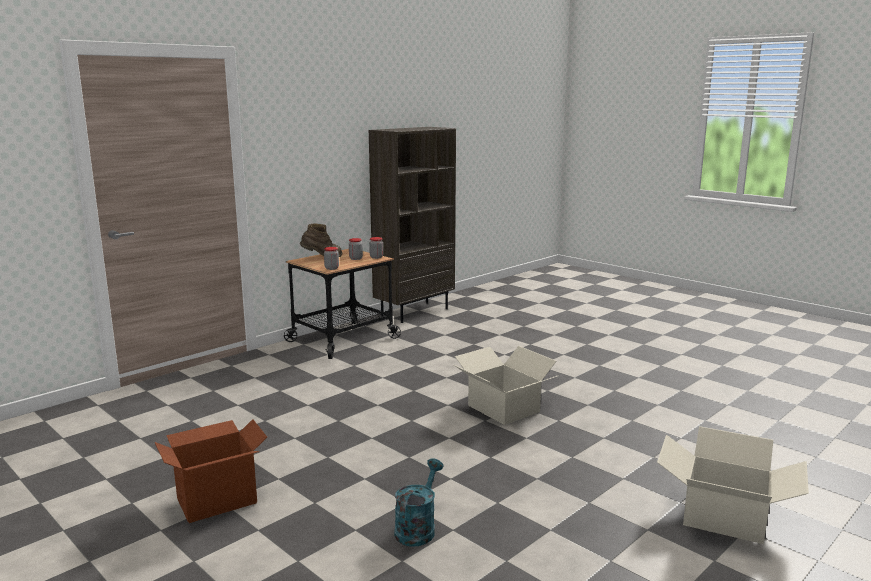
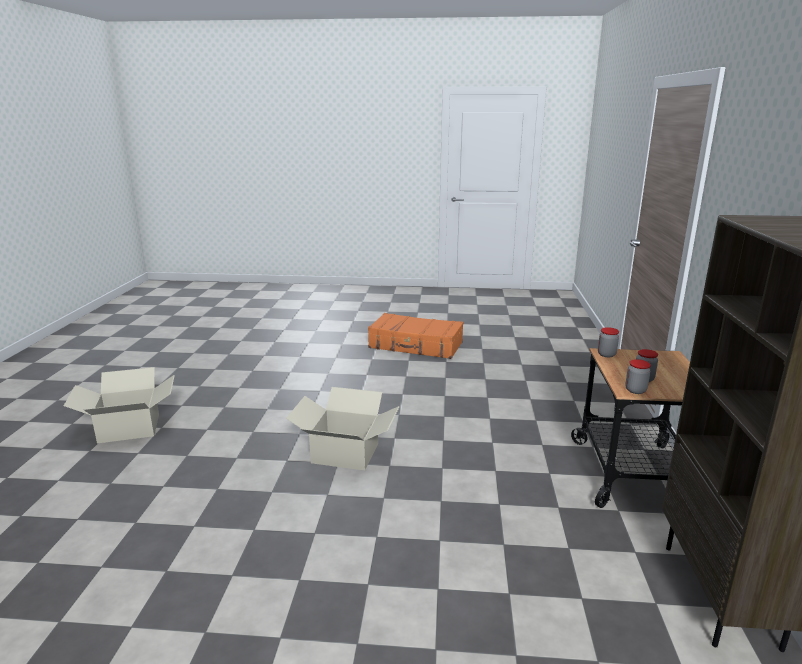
camera: 140 degrees right, 5 degrees up
(216, 500) = (416, 345): cardboard box -> orange suitcase
(322, 257) = (675, 368): brown boot -> none
(417, 528) = (307, 367): turquoise watering can -> none

